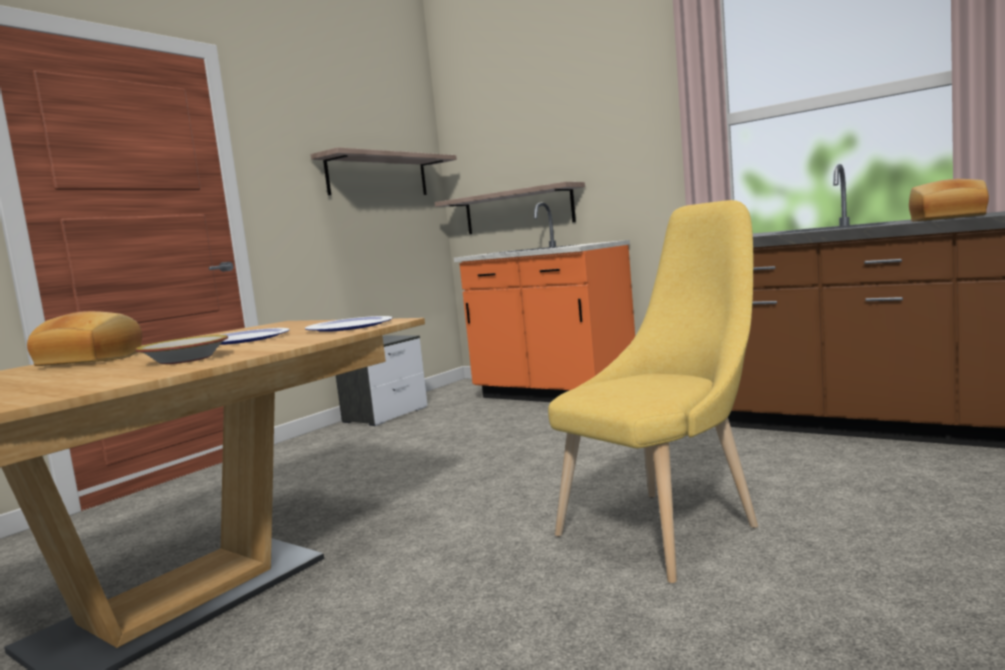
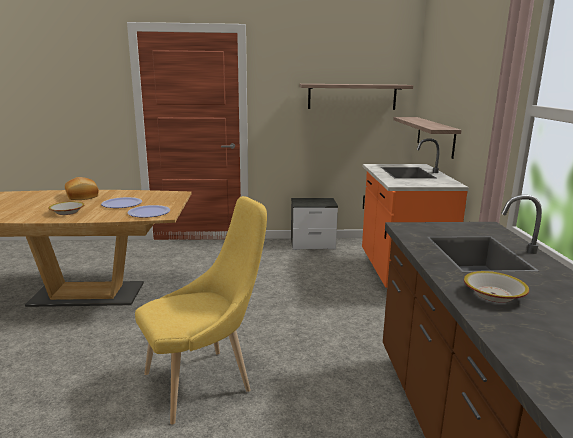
camera: 50 degrees right, 10 degrees up
(667, 528) = (204, 381): yellow chair -> yellow chair turned 45 degrees counterclockwise
(948, 218) = (493, 294): bread -> bowl

